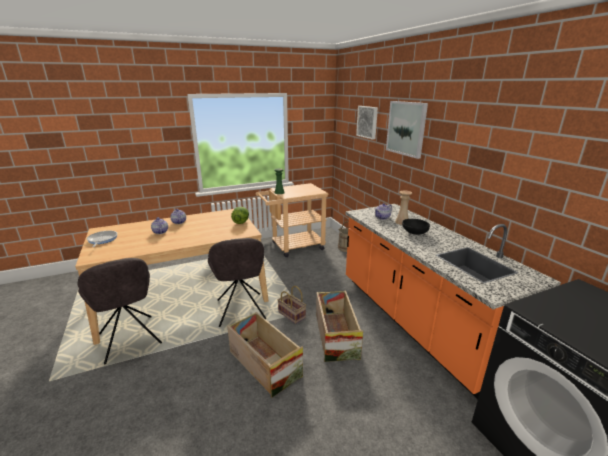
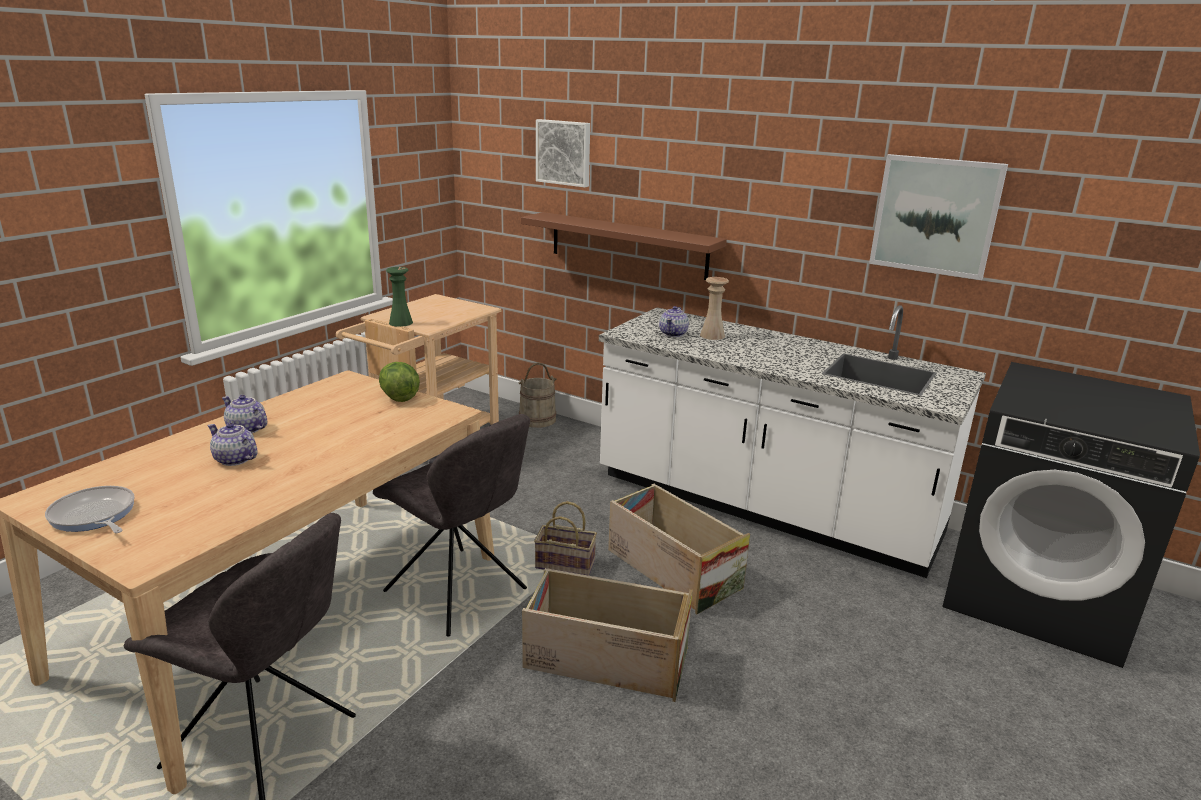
camera: 35 degrees left, 0 degrees up
(387, 170) = (628, 245): none -> brown shelf
(406, 128) = (670, 163): picture -> picture (935, 215)
(414, 233) = (752, 349): black bowl -> none
(416, 322) = (764, 506): orange counter -> white counter

